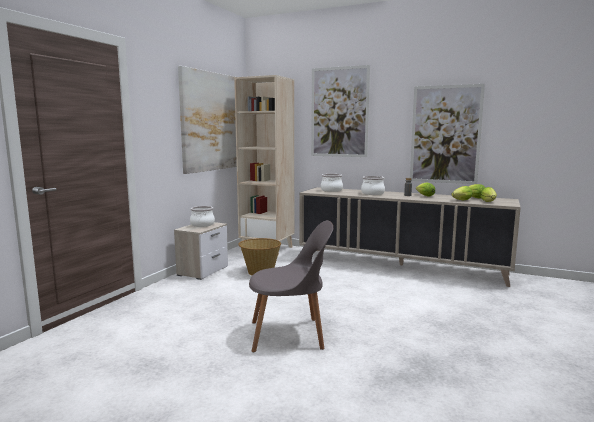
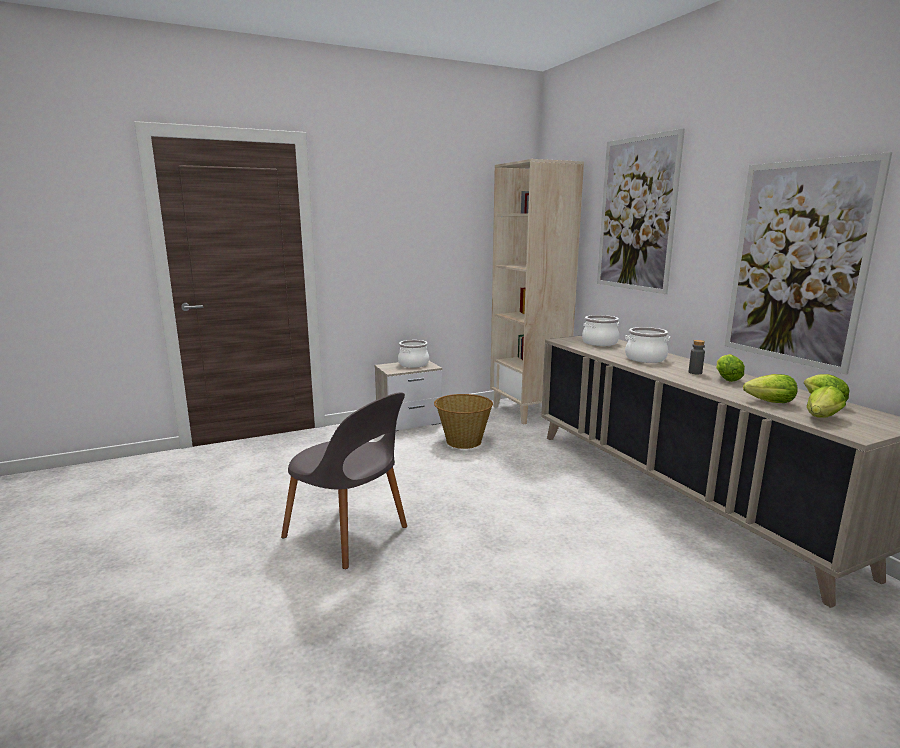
camera: 40 degrees right, 5 degrees up
(211, 121) = (457, 229): picture -> none

